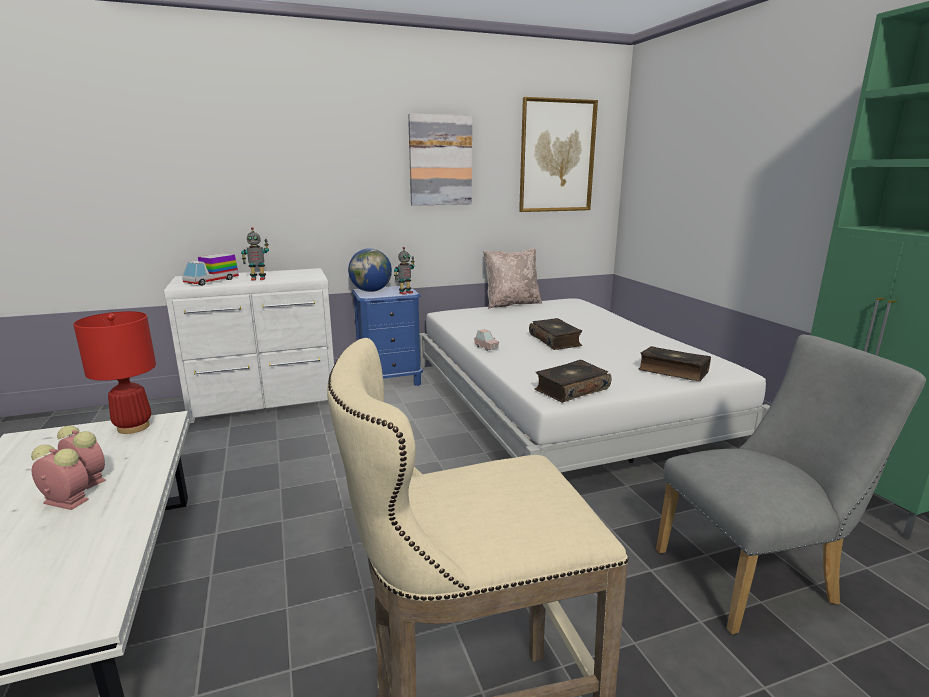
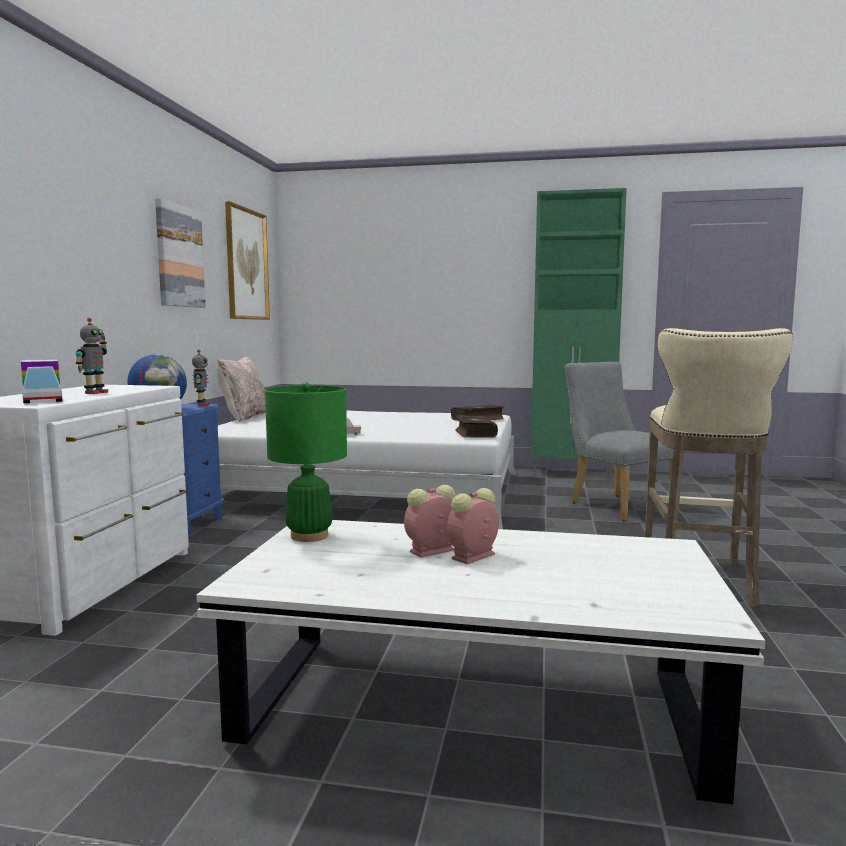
camera: 60 degrees left, 10 degrees down
(133, 427) = (309, 536): red table lamp -> green table lamp
(555, 340) = (375, 422): book -> none
(754, 576) = (615, 505): grey chair -> grey chair turned 45 degrees counterclockwise

